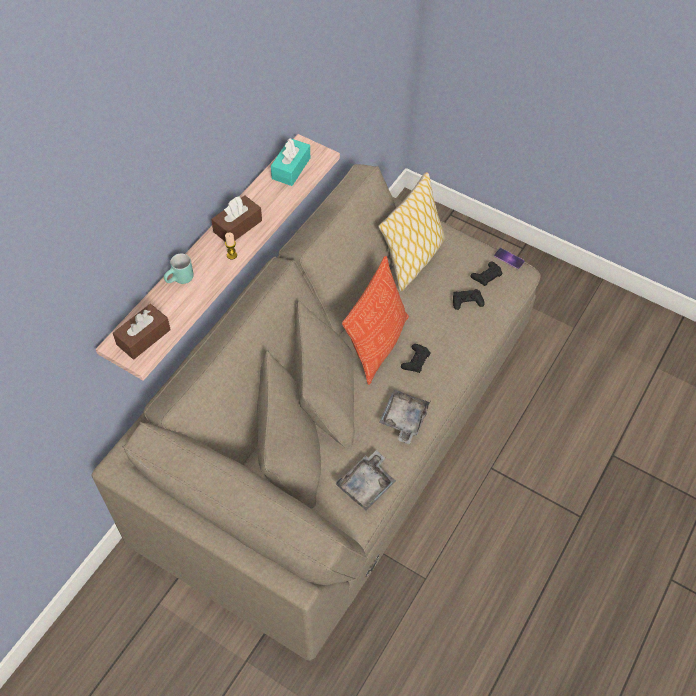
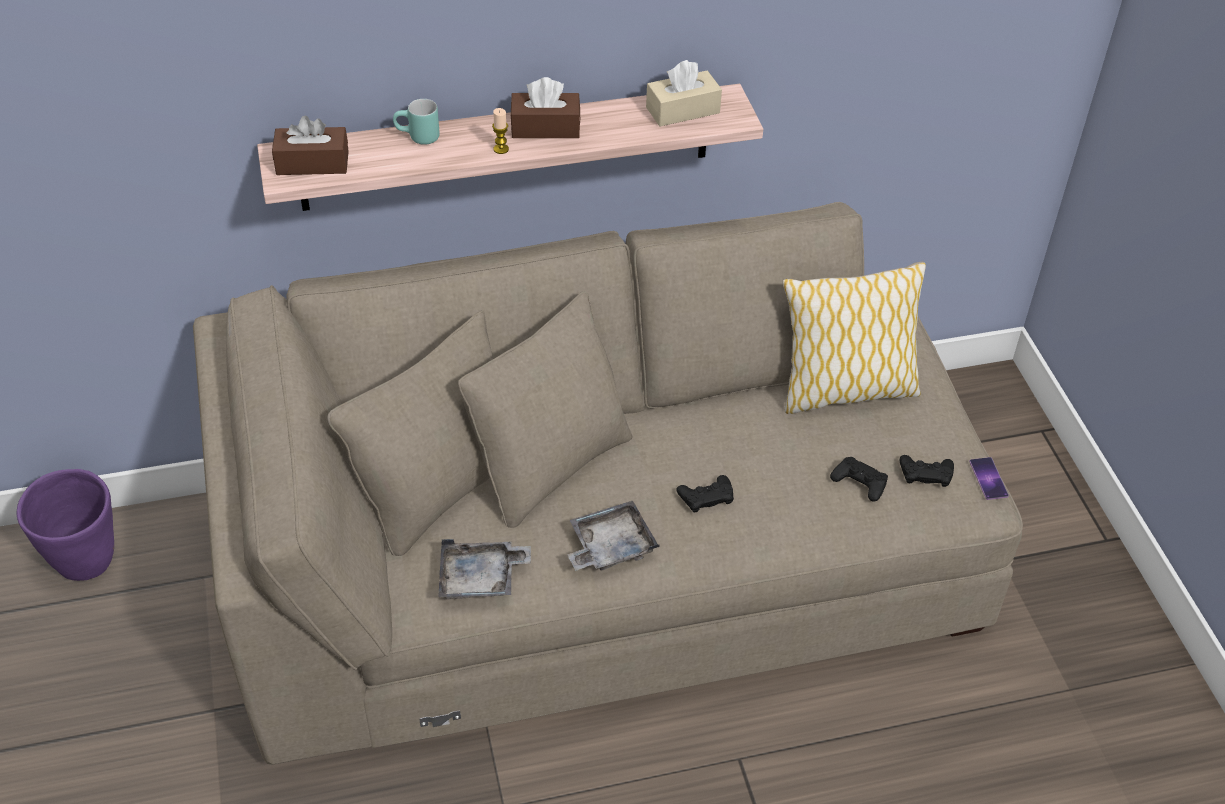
camera: 45 degrees right, 10 degrees down
(84, 654) = (85, 563): none -> purple planter
(291, 168) = (682, 110): turquoise tissue box -> beige tissue box
(376, 345) = (679, 446): orange pillow -> none

